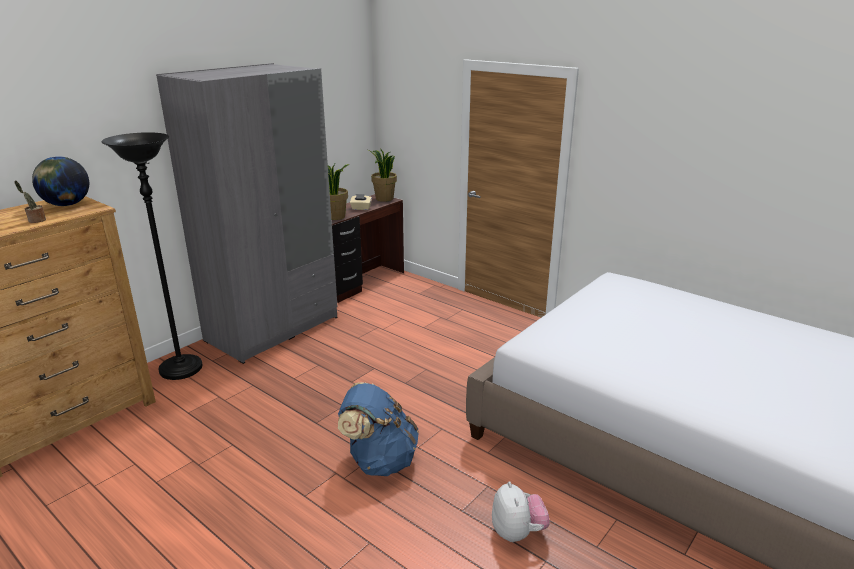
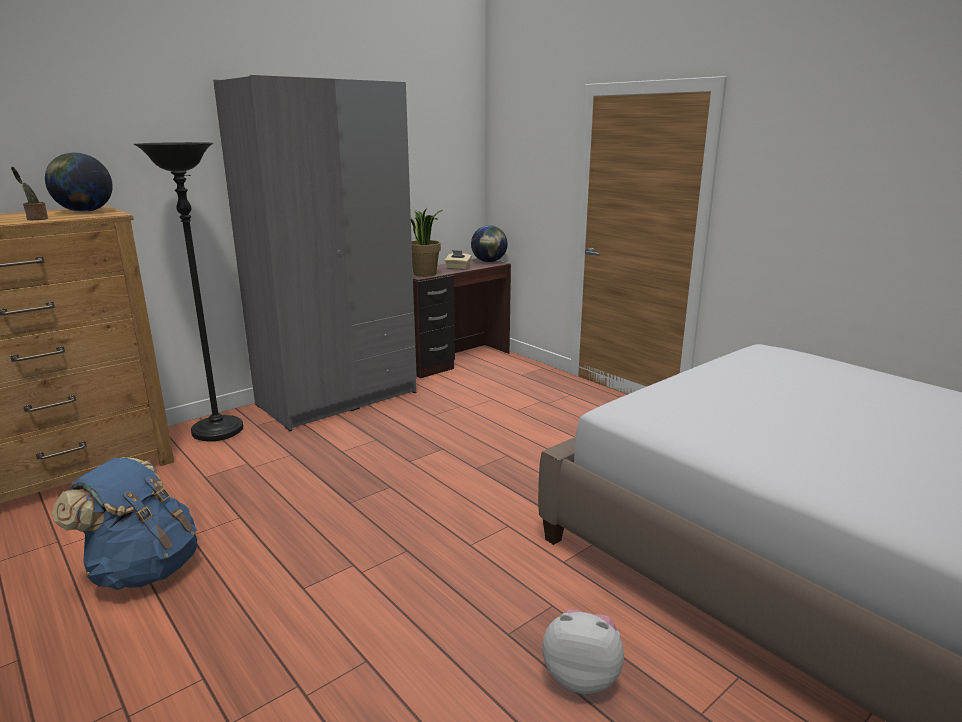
camera: 10 degrees right, 5 degrees down
(379, 460) = (414, 555): blue backpack -> blue backpack (143, 569)
(384, 199) = (489, 262): potted plant -> globe
(517, 532) = (581, 676): plush toy -> plush toy turned 75 degrees counterclockwise

